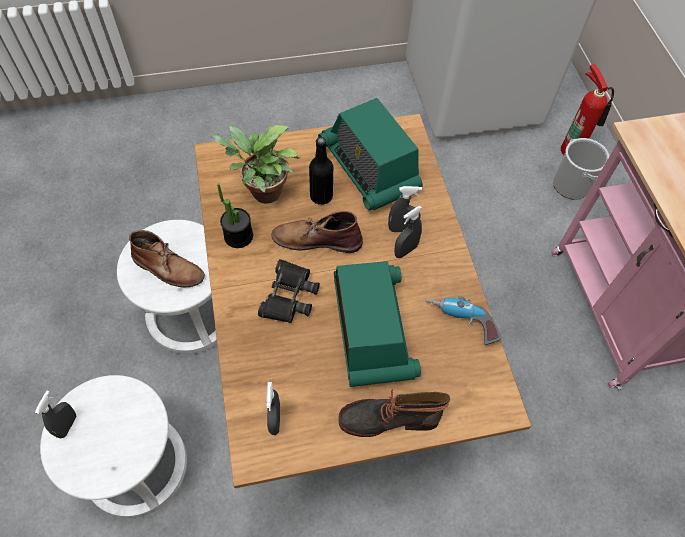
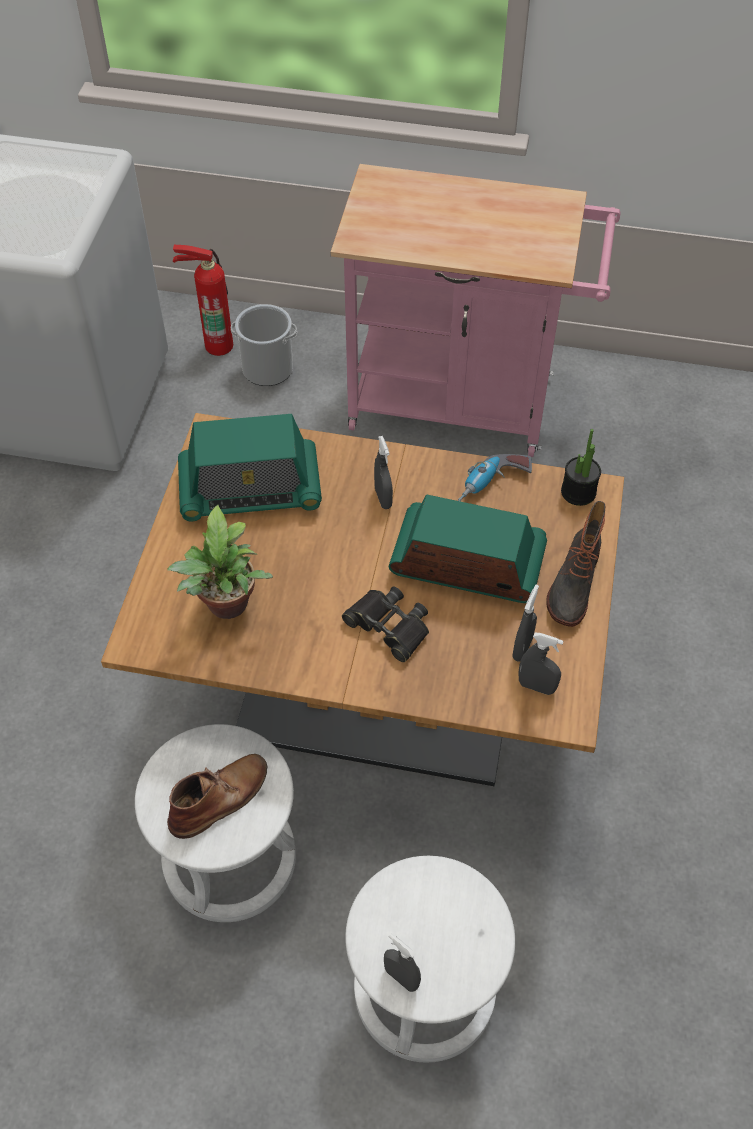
camera: 65 degrees left, 5 degrees down
(238, 236) = (279, 652): potted plant -> potted plant (578, 492)
(316, 239) = (325, 575): brown boot -> none
(321, 196) = (265, 550): black bottle -> none
(402, 229) = (353, 491): grey spray bottle -> grey spray bottle (522, 648)

